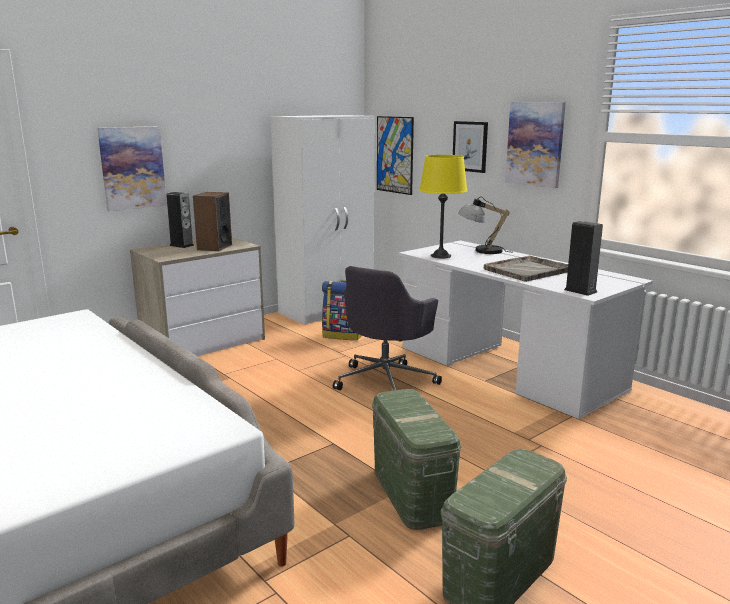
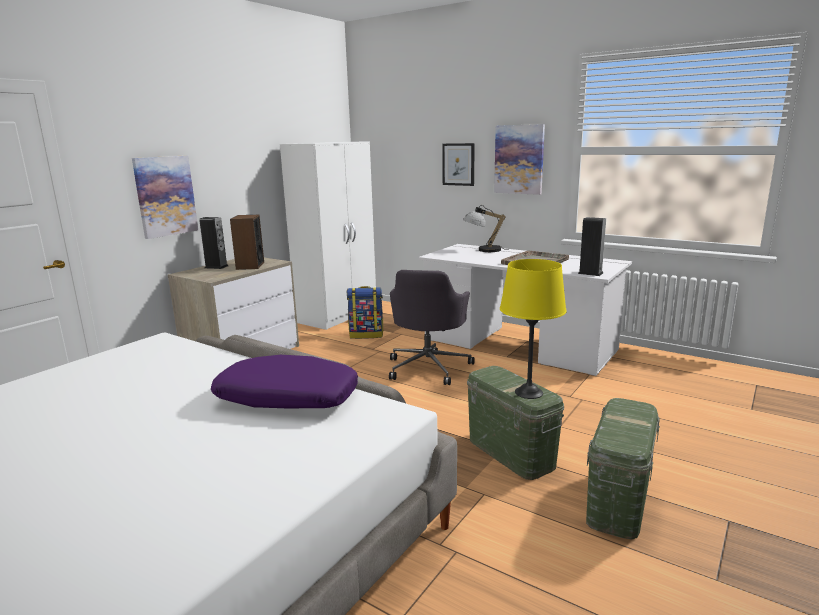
camera: 15 degrees left, 0 degrees up
(131, 393) = (286, 398): none -> purple pillow
(394, 155) = (384, 175): picture -> none
(441, 256) = (456, 256): yellow table lamp -> yellow table lamp (529, 392)

